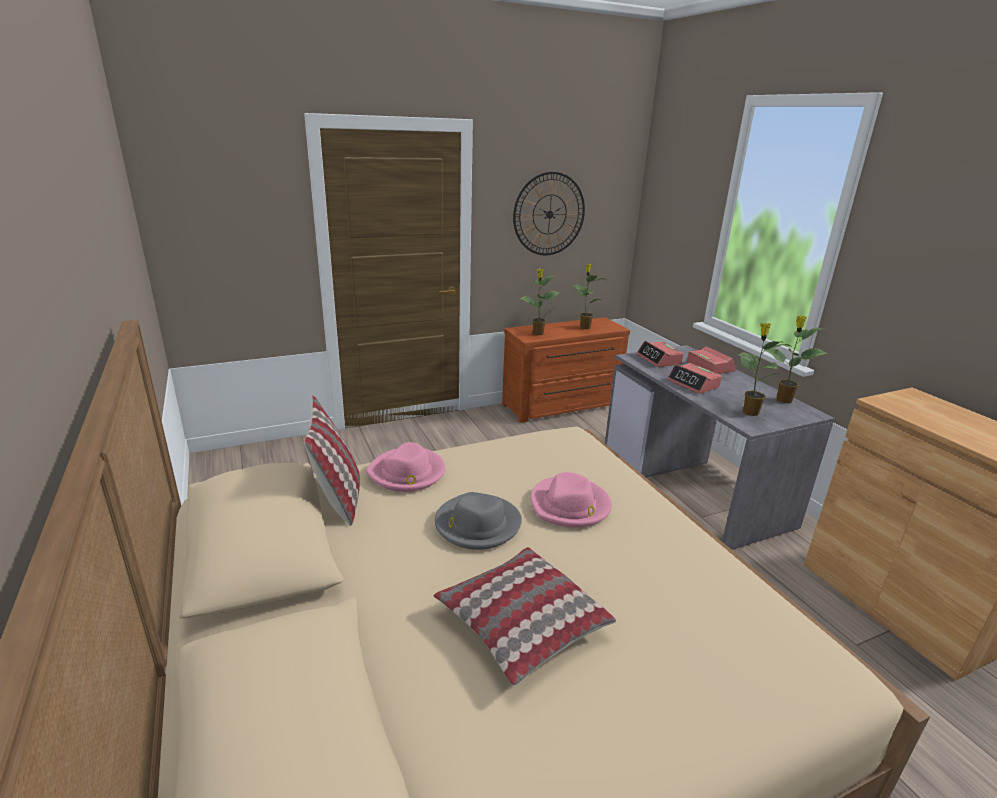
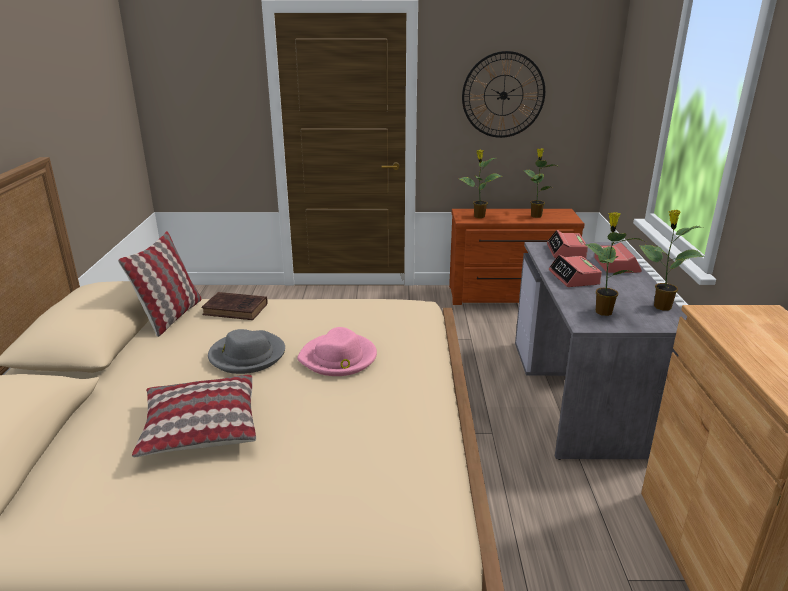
camera: 25 degrees right, 0 degrees up
(407, 473) = (237, 309): pink hat -> brown book

